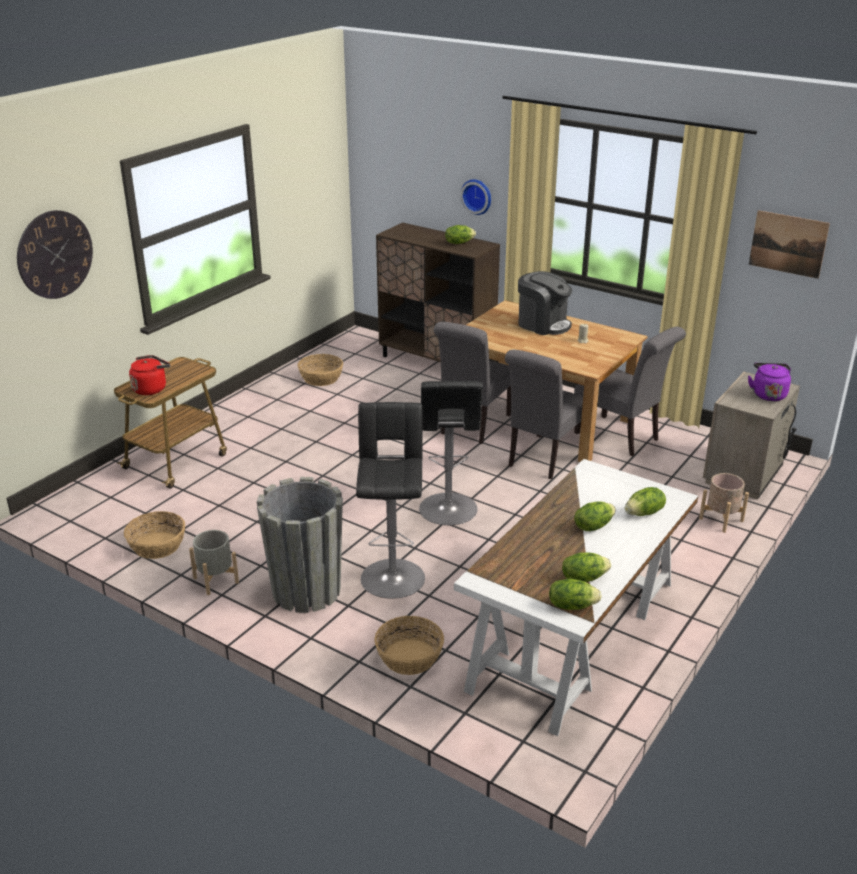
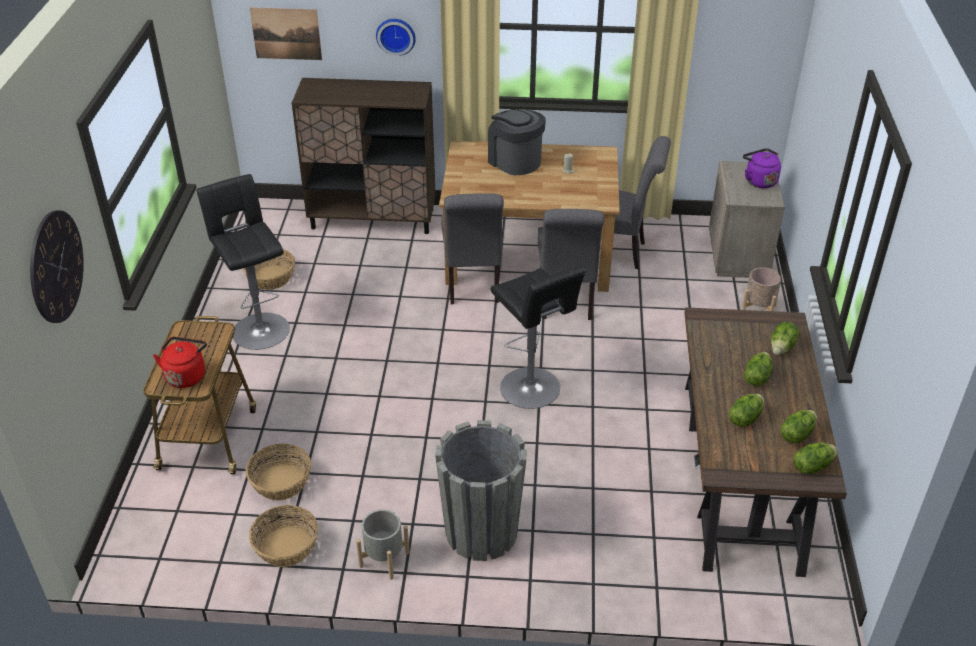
camera: 30 degrees left, 10 degrees up
(392, 575) = (543, 480): black stool -> black stool (259, 328)
(409, 657) = (631, 559): basket -> basket (281, 482)
(459, 243) = (390, 91): lettuce -> lettuce (744, 418)
(543, 324) = (514, 161): coffee machine -> coffee machine turned 135 degrees counterclockwise
(575, 635) = (741, 475): white desk -> brown desk
(788, 244) = (747, 34): picture -> picture (286, 33)

